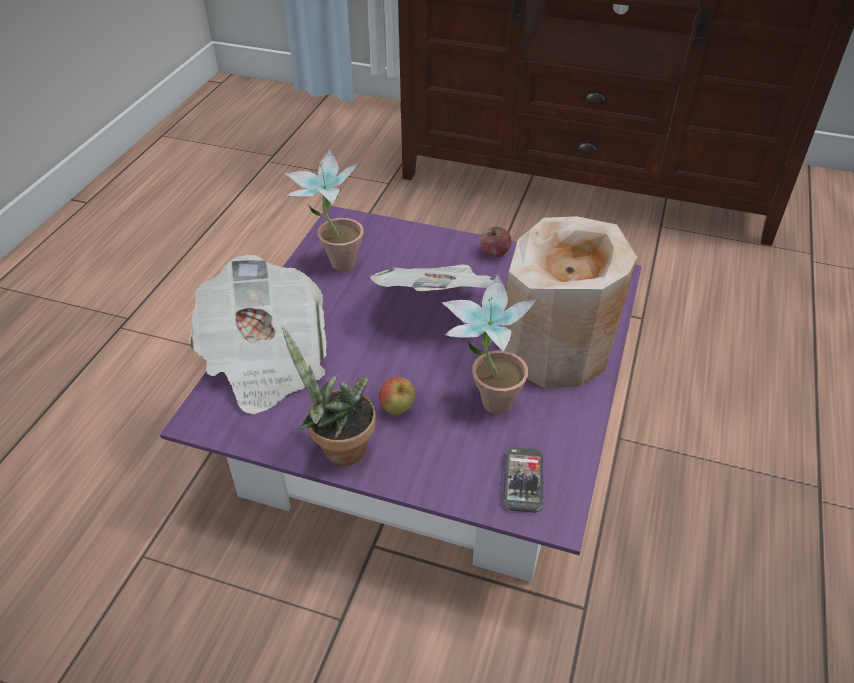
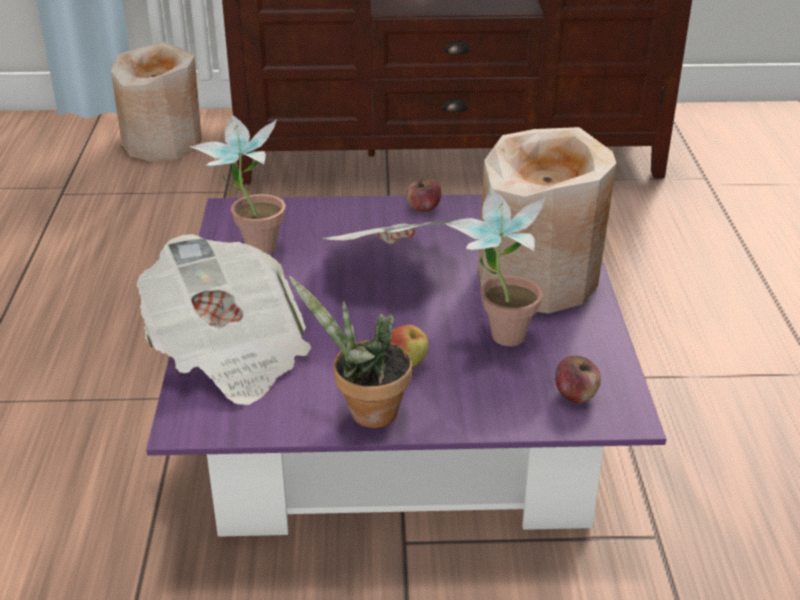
camera: 20 degrees left, 10 degrees down
(362, 129) = (163, 143): none -> beige vase
(523, 481) = (576, 395): phone -> apple

